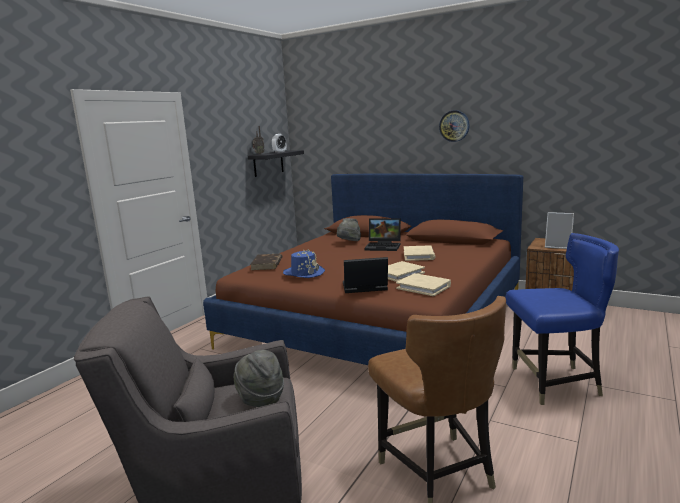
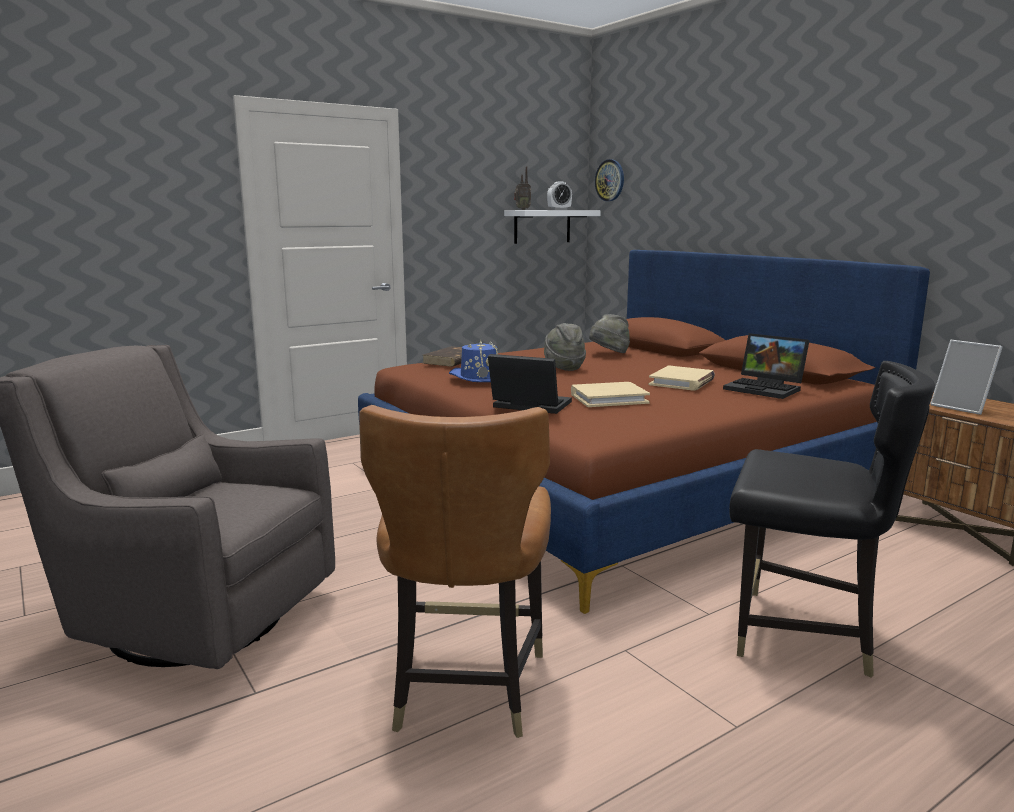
camera: 25 degrees right, 0 degrees up
(260, 398) = (240, 502): grey hat -> grey hat (563, 367)
(268, 163) = (542, 226): black shelf -> white shelf
(384, 246) = (650, 364): laptop -> laptop (766, 388)
(423, 287) = (614, 419): beige book -> none
(454, 126) = (822, 174): wall clock -> wall clock (610, 180)
(555, 383) = (803, 634): blue chair -> black chair

